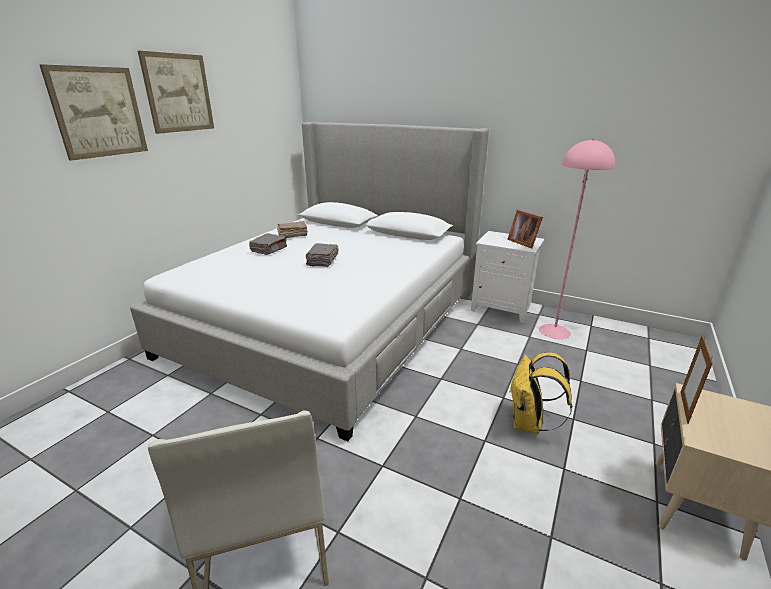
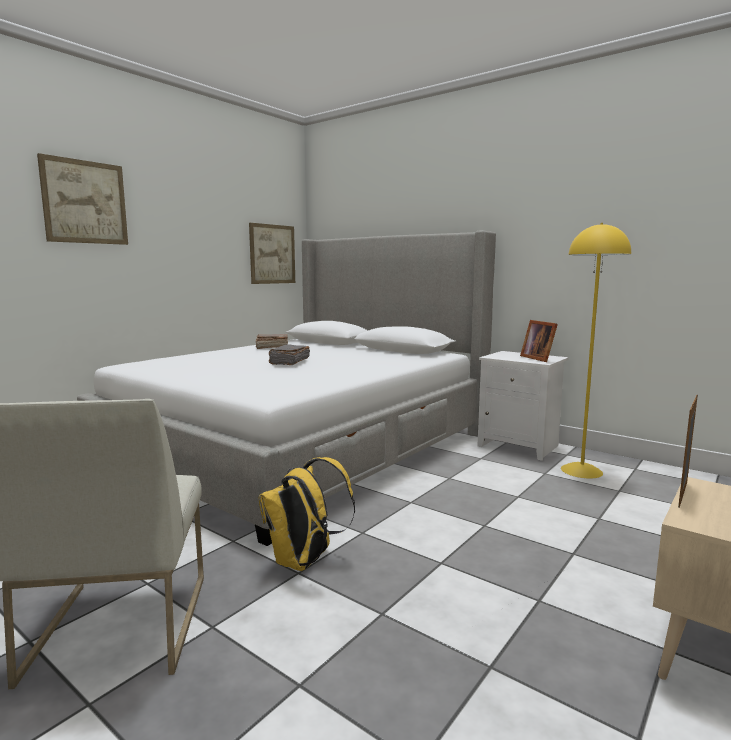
camera: 10 degrees right, 15 degrees down
(178, 93) = (169, 196): picture -> picture (272, 254)
(269, 250) = (238, 354): grey book -> none
(529, 423) = (509, 552): yellow backpack -> yellow backpack (304, 562)
(554, 331) = (581, 470): pink floor lamp -> yellow floor lamp

